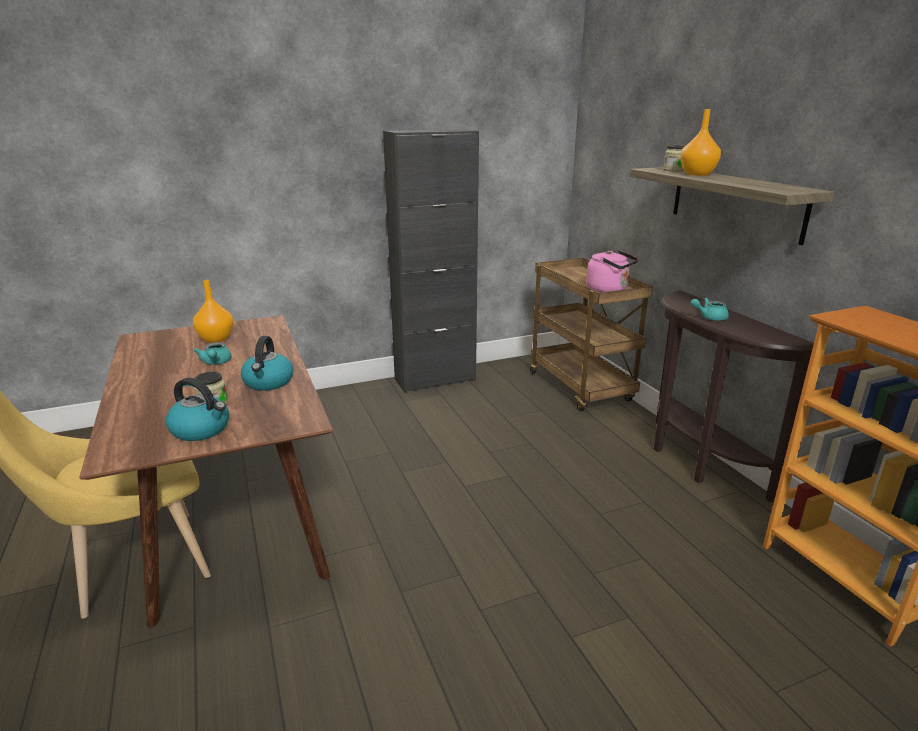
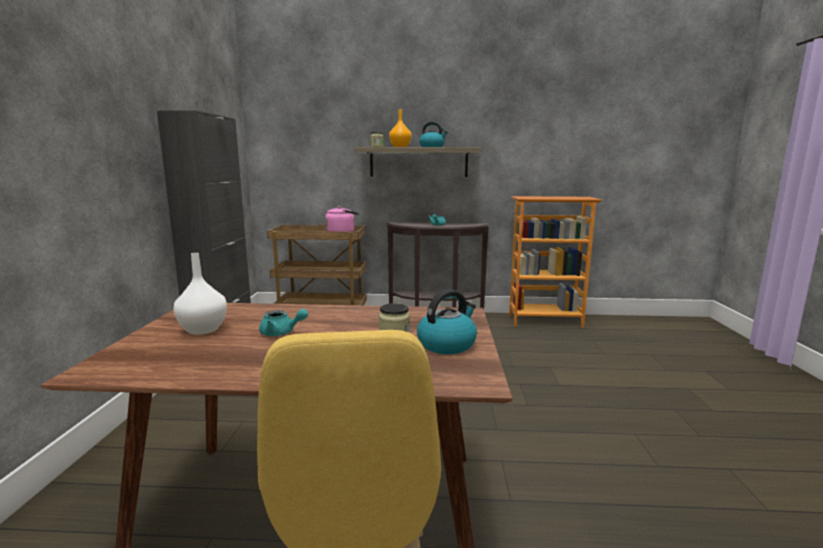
camera: 65 degrees left, 10 degrees down
(216, 339) = (204, 330): orange vase -> white vase
(268, 382) = (369, 317): kettle -> kettle (432, 147)

